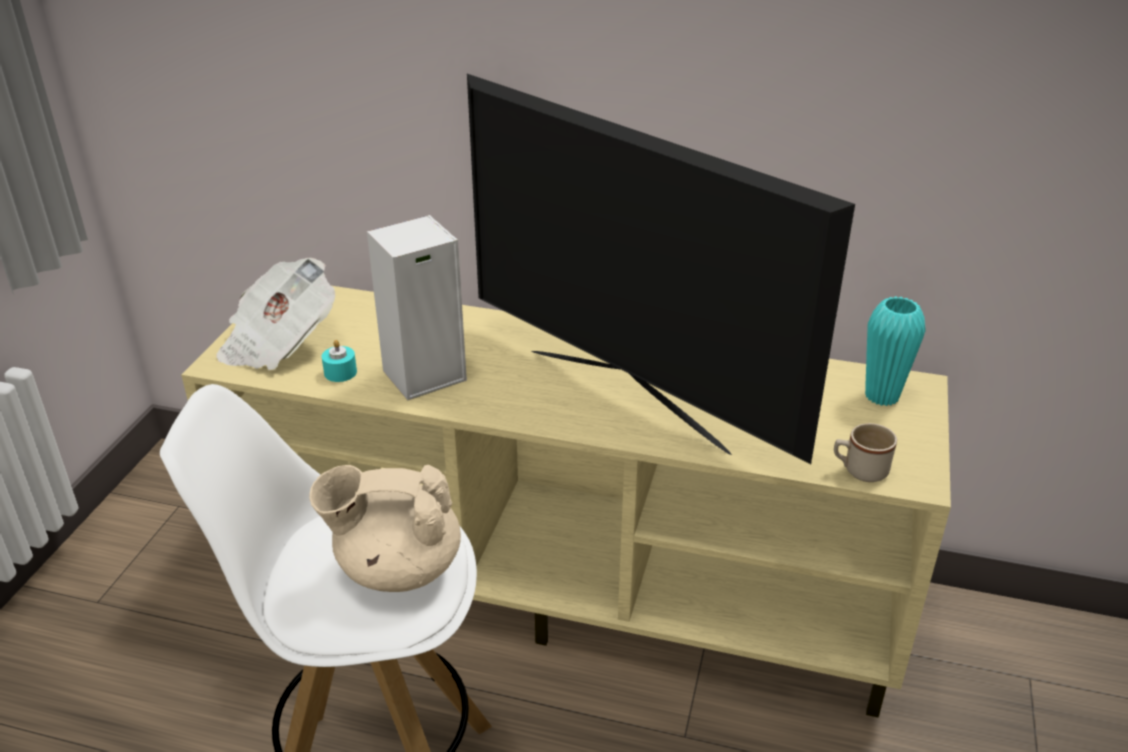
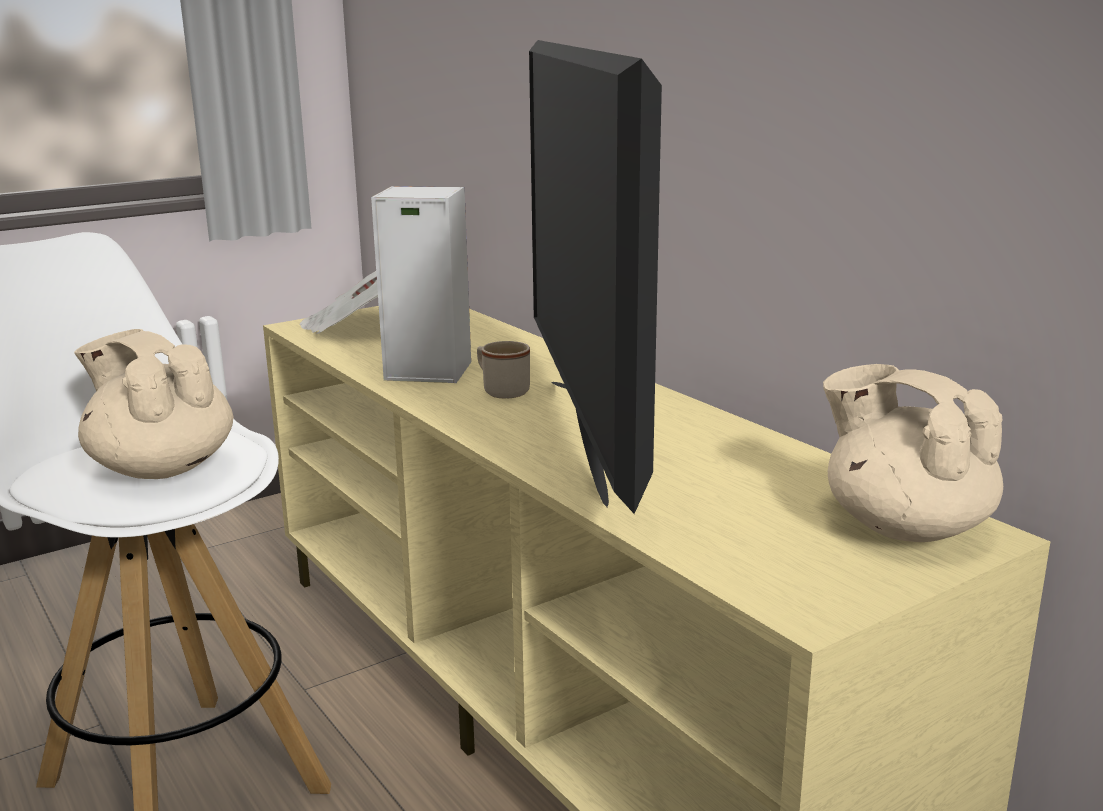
camera: 40 degrees right, 15 degrees down
(340, 372) = (369, 352): turquoise candle -> none
(859, 470) = (741, 573): beige mug -> beige mug (501, 390)
(881, 396) = (904, 526): turquoise vase -> beige teapot

